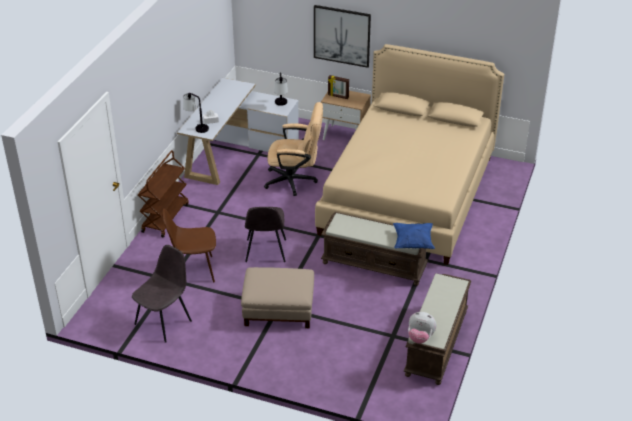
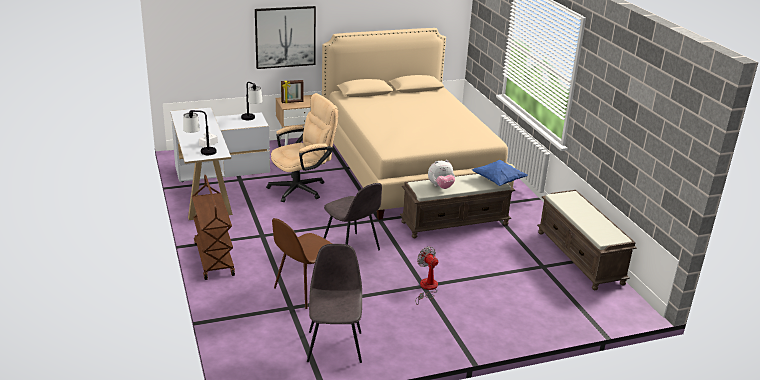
camera: 40 degrees left, 10 degrees down
(278, 310) = (427, 288): beige ottoman -> fan
(420, 337) = (606, 241): plush toy -> plush toy (440, 187)

